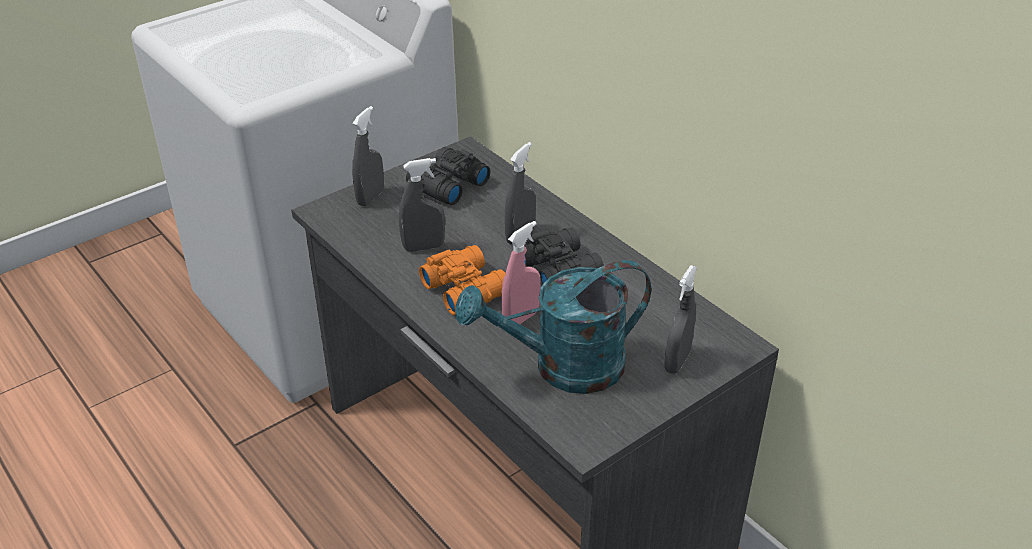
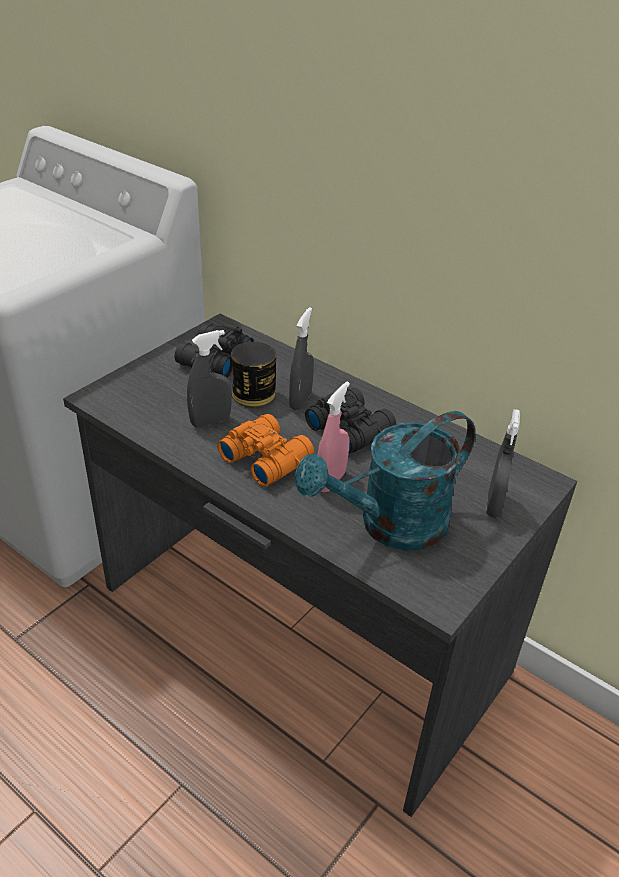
camera: 15 degrees left, 0 degrees up
(370, 197) = (141, 378): grey spray bottle -> none
(475, 224) = (253, 394): none -> can

